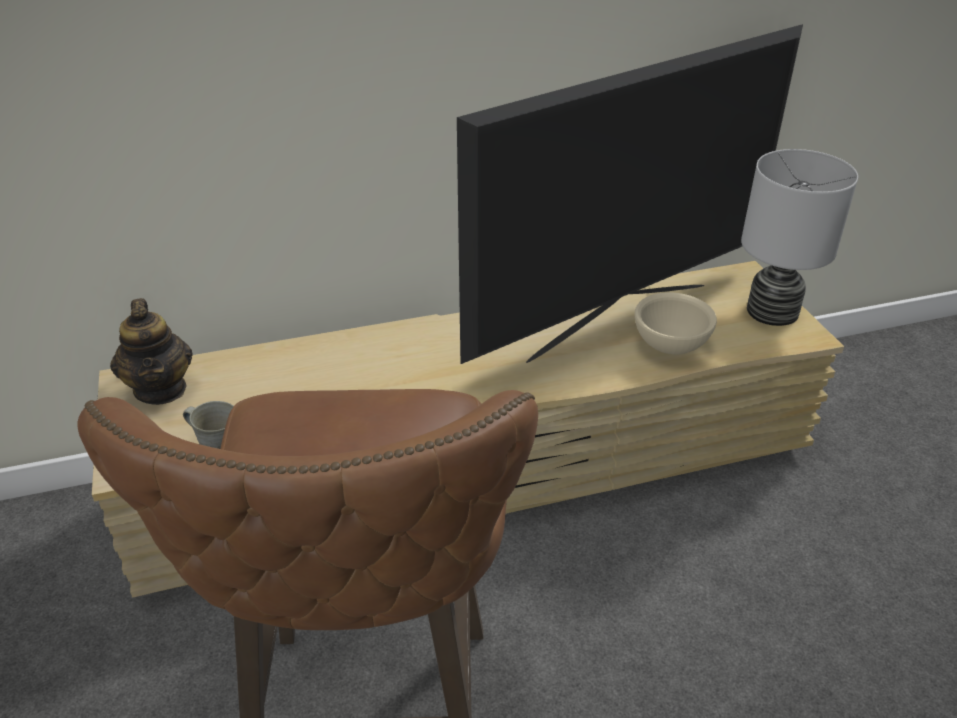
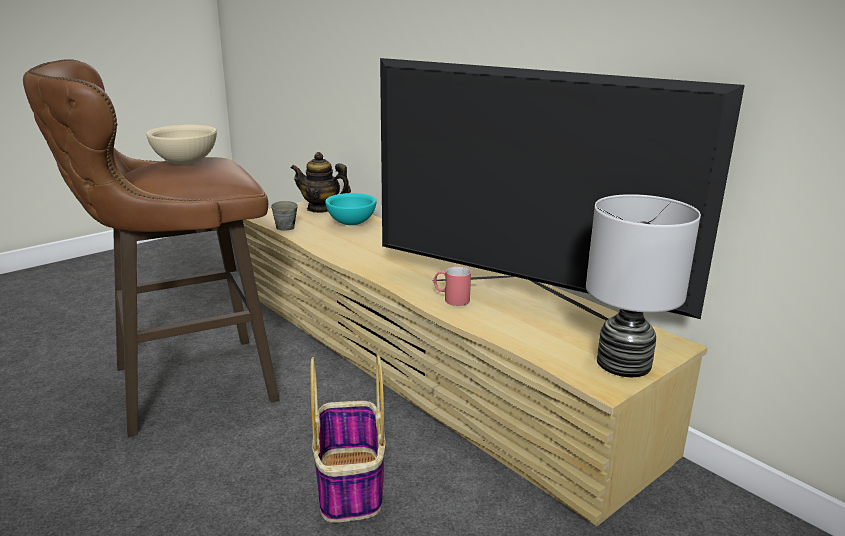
camera: 65 degrees right, 15 degrees down
(161, 389) = (321, 208): teapot -> teapot turned 60 degrees clockwise
(265, 375) = (351, 223): none -> turquoise bowl
(587, 364) = (451, 299): none -> red mug
(670, 346) = (509, 325): beige bowl -> beige bowl (184, 162)
(687, 601) = (350, 485): none -> basket

